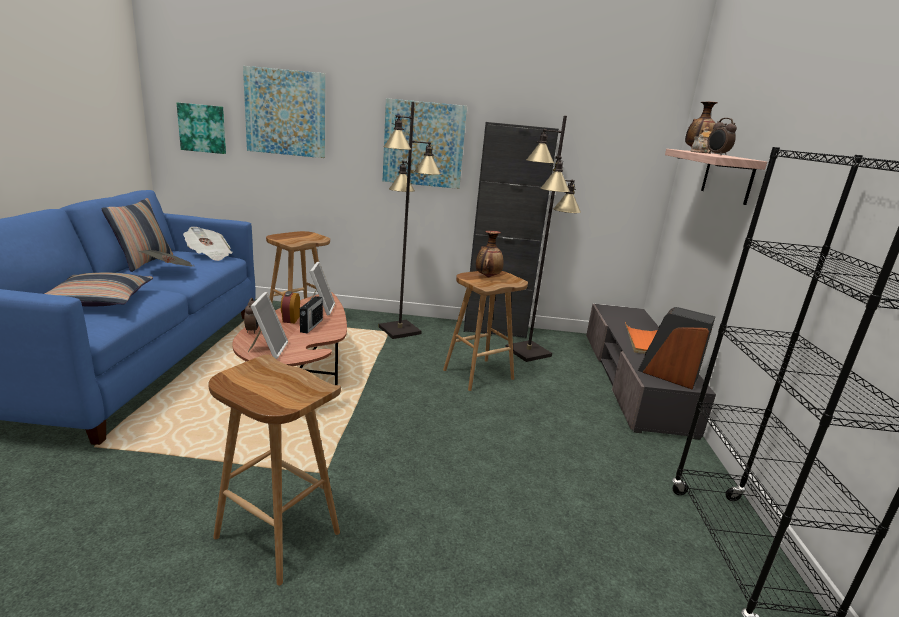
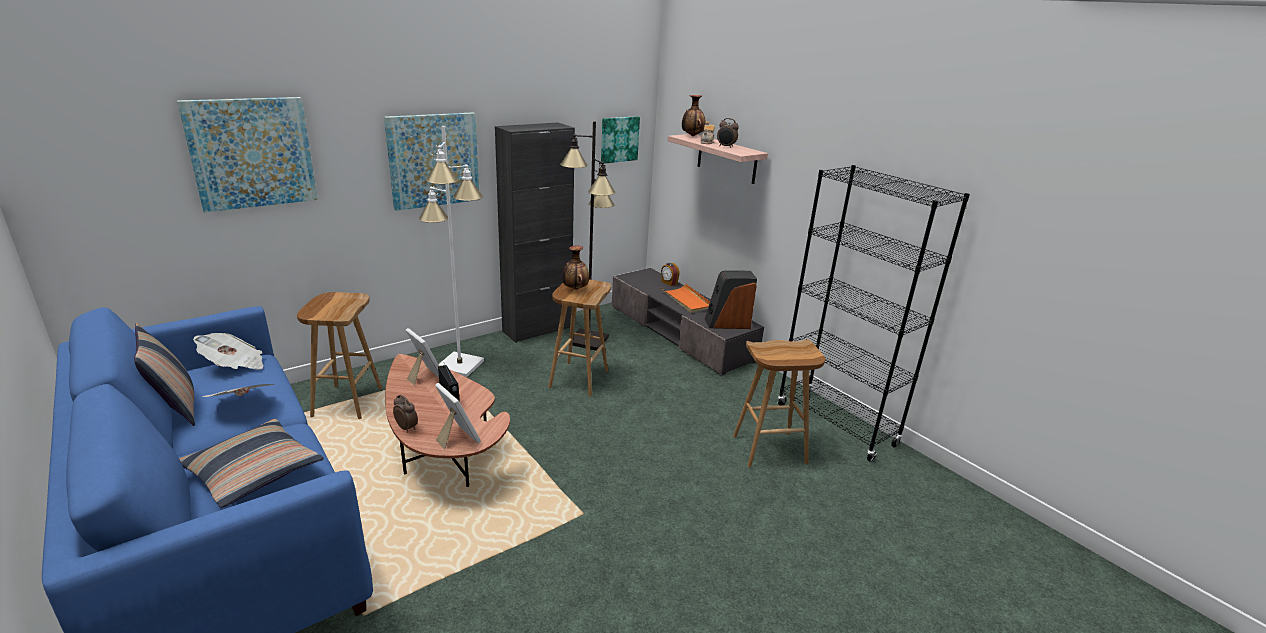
camera: 40 degrees left, 5 degrees up
(203, 128) = (118, 195): picture -> picture (619, 139)
(275, 535) = (614, 570): brown stool -> brown stool (768, 450)
(290, 319) = (419, 400): alarm clock -> alarm clock (669, 283)
(399, 330) = (459, 366): black floor lamp -> white floor lamp

